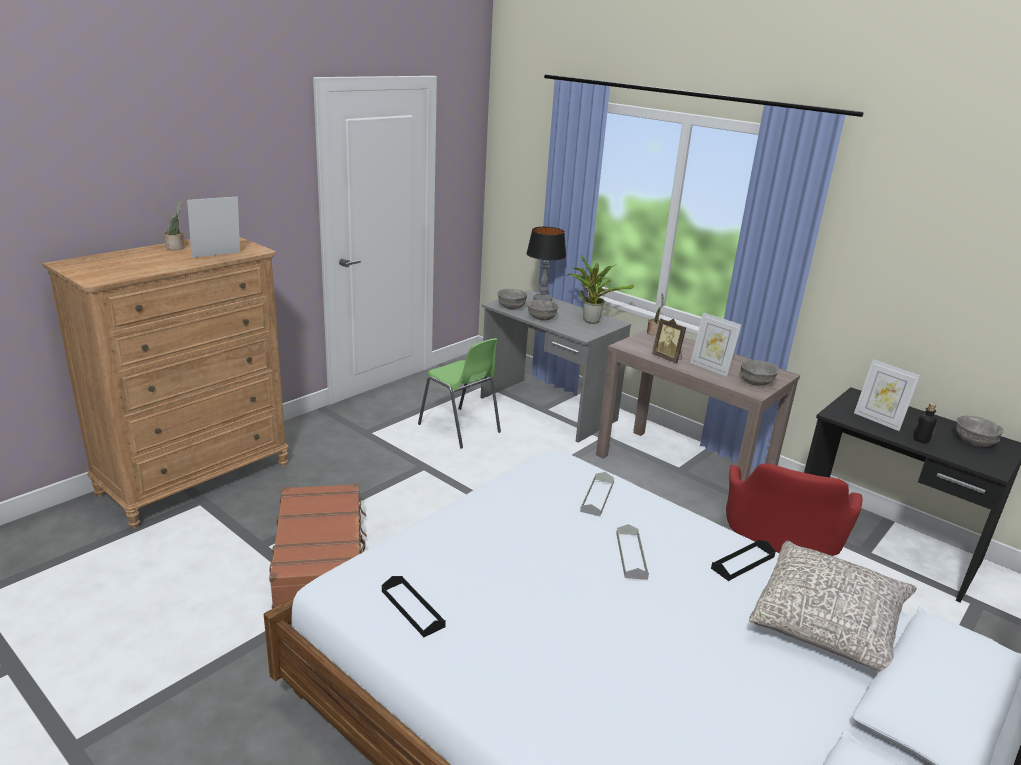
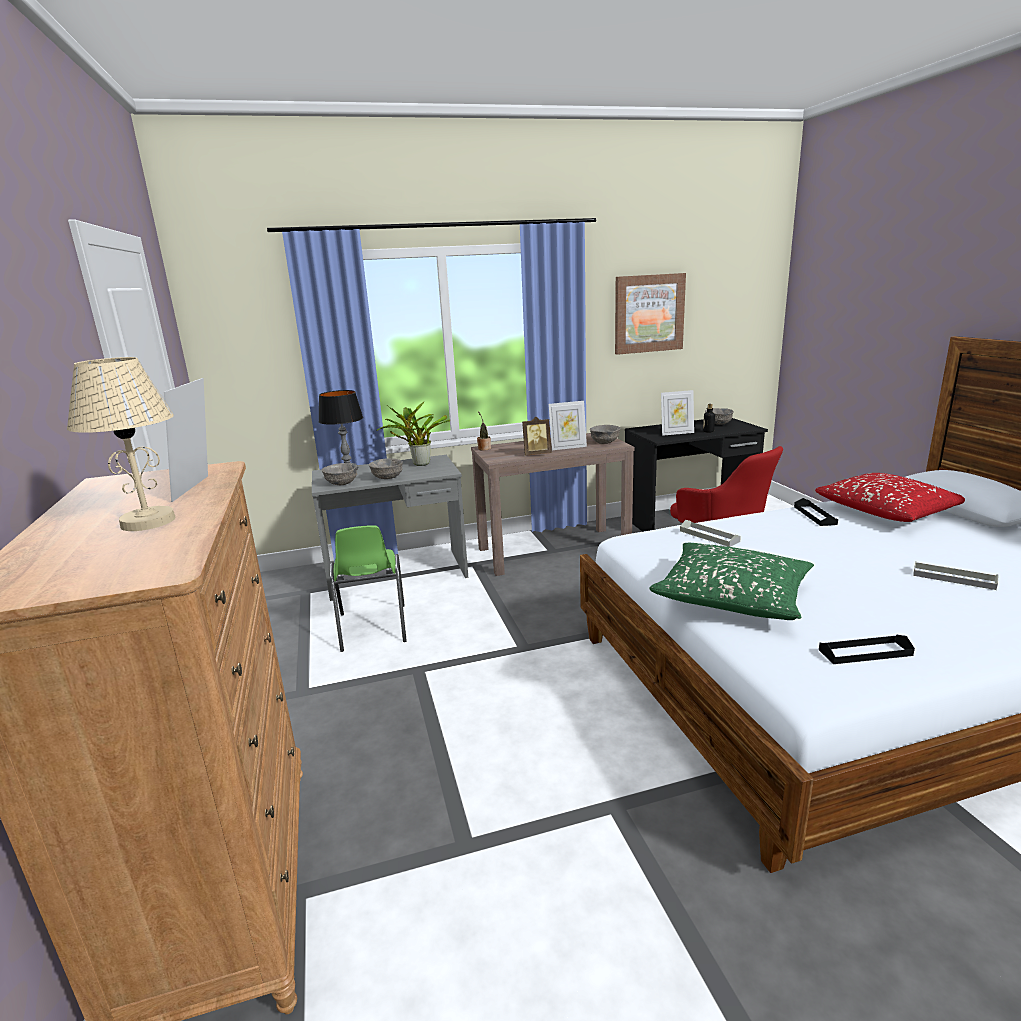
camera: 55 degrees left, 5 degrees down
(160, 261) = (149, 521): none -> beige table lamp
(176, 248) = (94, 509): potted plant -> none
(321, 557) = (530, 791): brown suitcase -> none
(460, 428) = (372, 628): green chair -> green chair turned 90 degrees clockwise
(474, 528) = (732, 597): none -> green pillow
(631, 555) = (800, 544): grey tray -> grey tray (953, 578)
(828, 622) = (888, 511): grey pillow -> red pillow
(930, 253) = (648, 313): none -> picture

